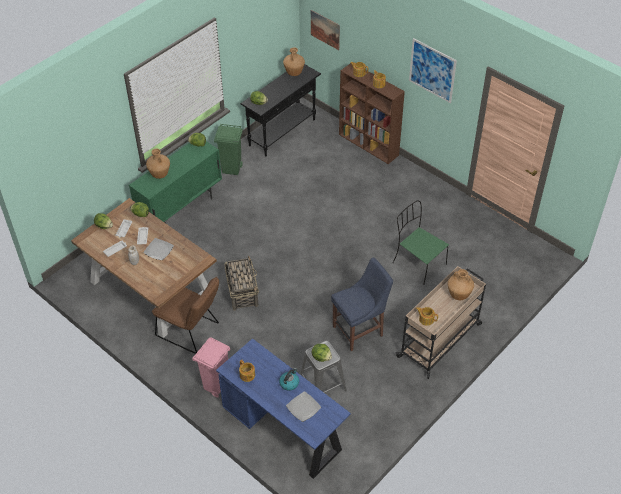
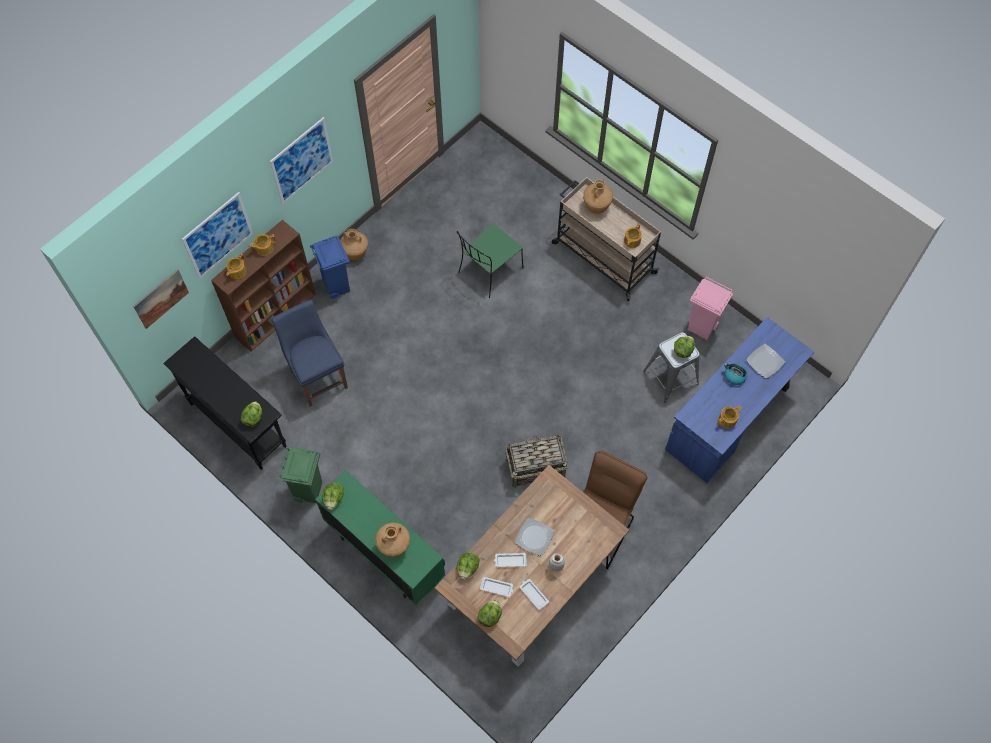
camera: 90 degrees left, 15 degrees up
(216, 386) = (679, 491): pink trash can -> pink trash can (702, 328)
(294, 73) = (191, 371): brown vase -> brown vase (356, 254)
(360, 330) = (591, 336): blue chair -> blue chair (318, 377)
(367, 40) = (218, 235): none -> picture
(396, 175) = (337, 286): none -> blue trash can

